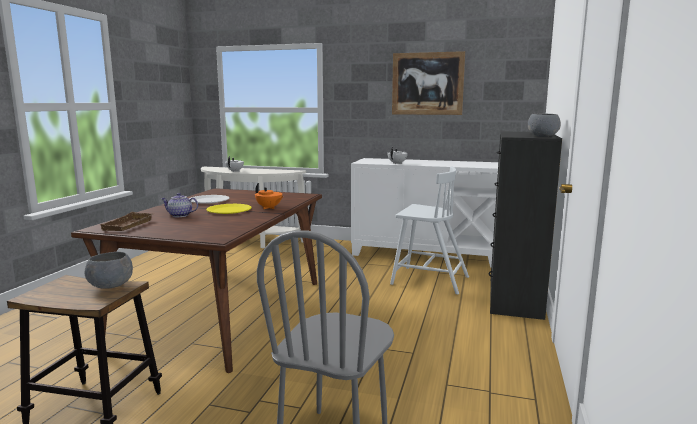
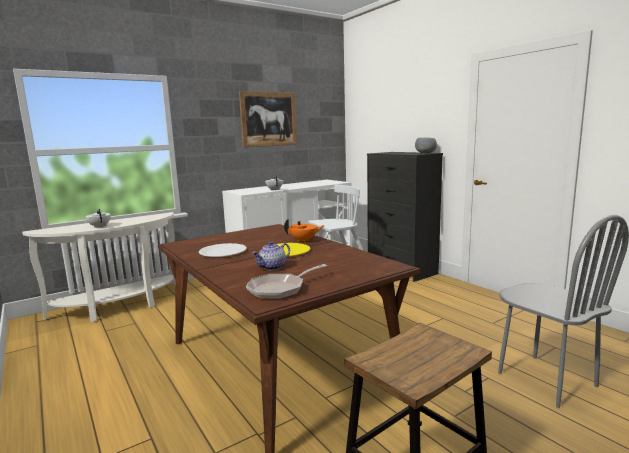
camera: 50 degrees left, 0 degrees up
(111, 285) = (415, 339): grey bowl -> none
(129, 226) = (280, 289): brown tray -> frying pan

